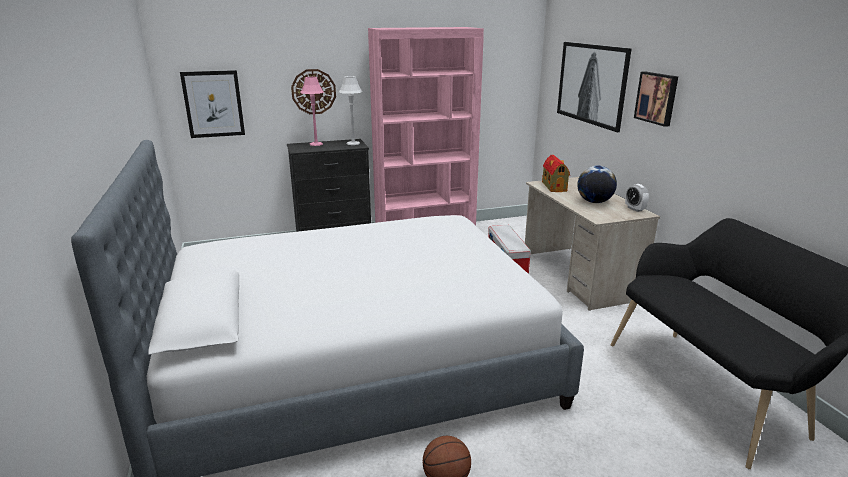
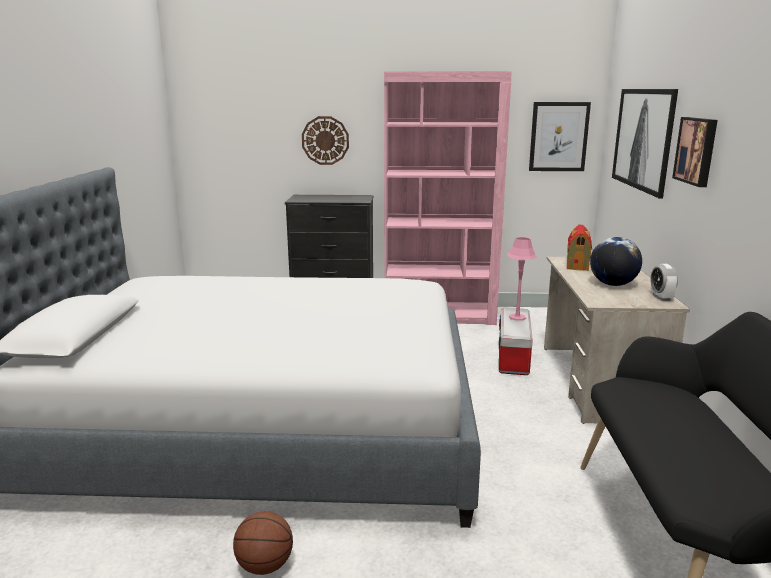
camera: 20 degrees right, 5 degrees down
(213, 104) = (224, 148): picture -> picture (558, 136)
(316, 144) = (321, 196): pink table lamp -> pink table lamp (517, 317)
(353, 143) = (359, 198): grey table lamp -> none

